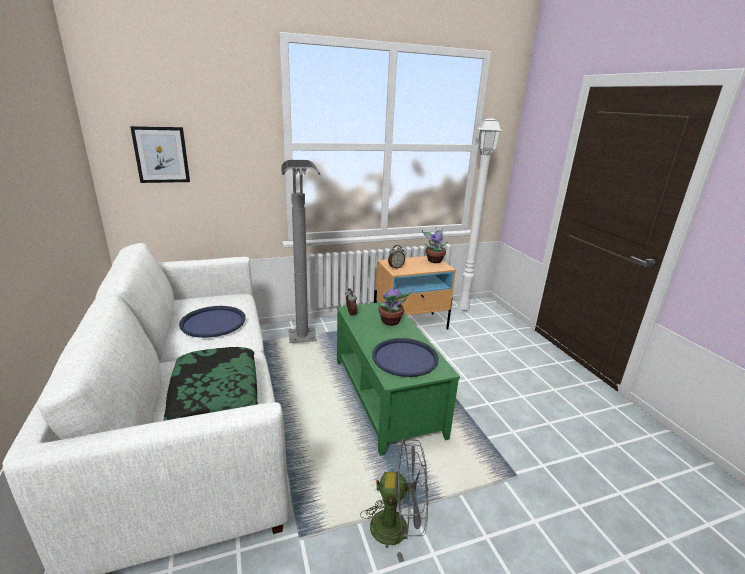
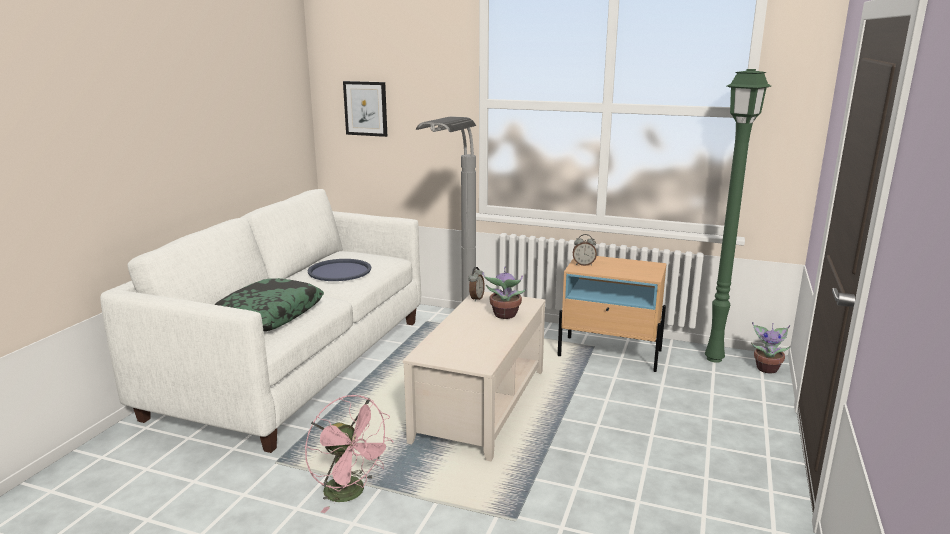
camera: 40 degrees right, 5 degrees down
(386, 396) = (481, 404): green coffee table -> beige coffee table
(398, 527) = (351, 493): grey fan -> pink fan
(405, 358) = (464, 345): blue tray -> none
(434, 260) = (650, 267): potted plant -> potted plant (767, 368)
(464, 309) = (715, 359): white floor lamp -> green floor lamp

